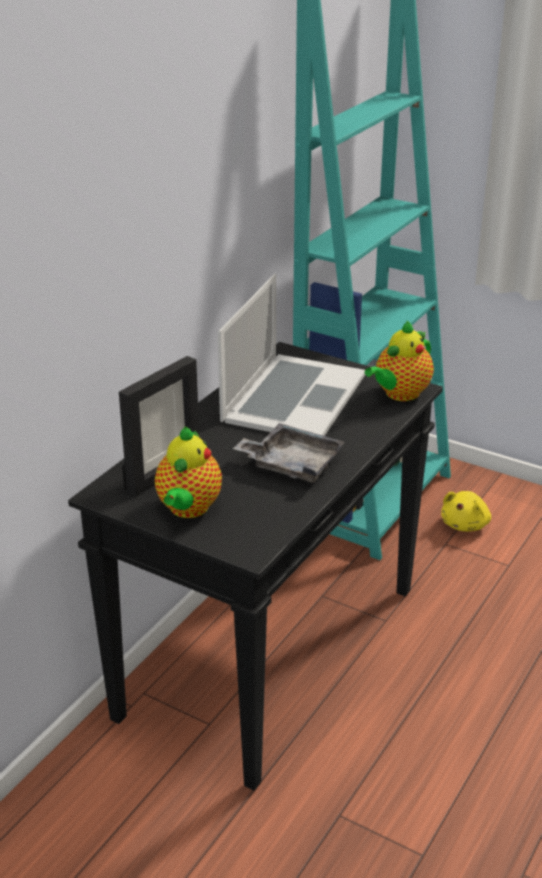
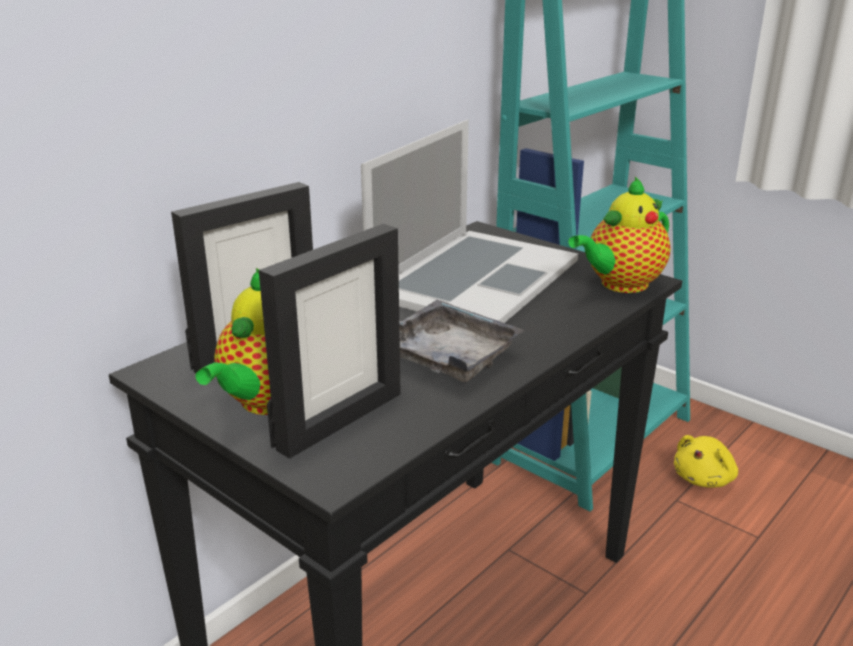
camera: 10 degrees right, 5 degrees down
(240, 516) = (339, 419): none -> picture frame

